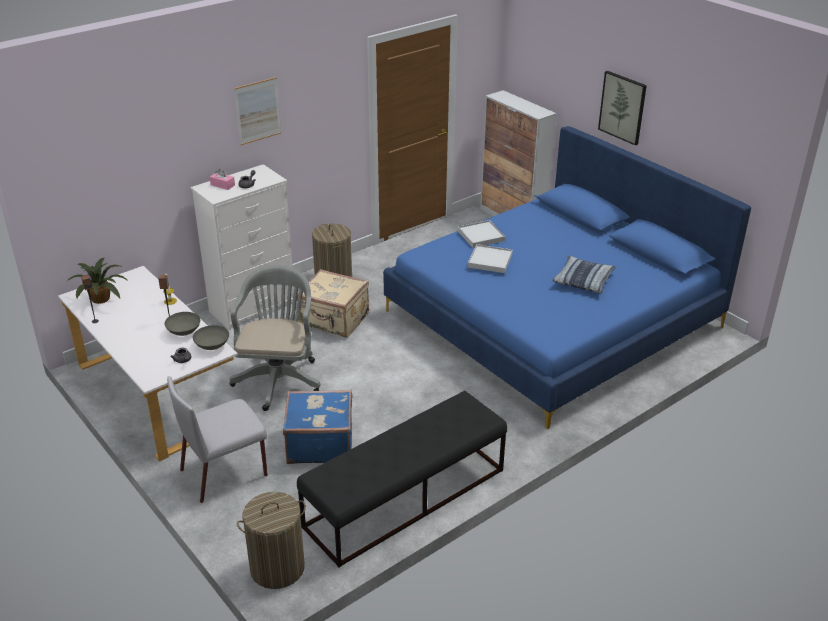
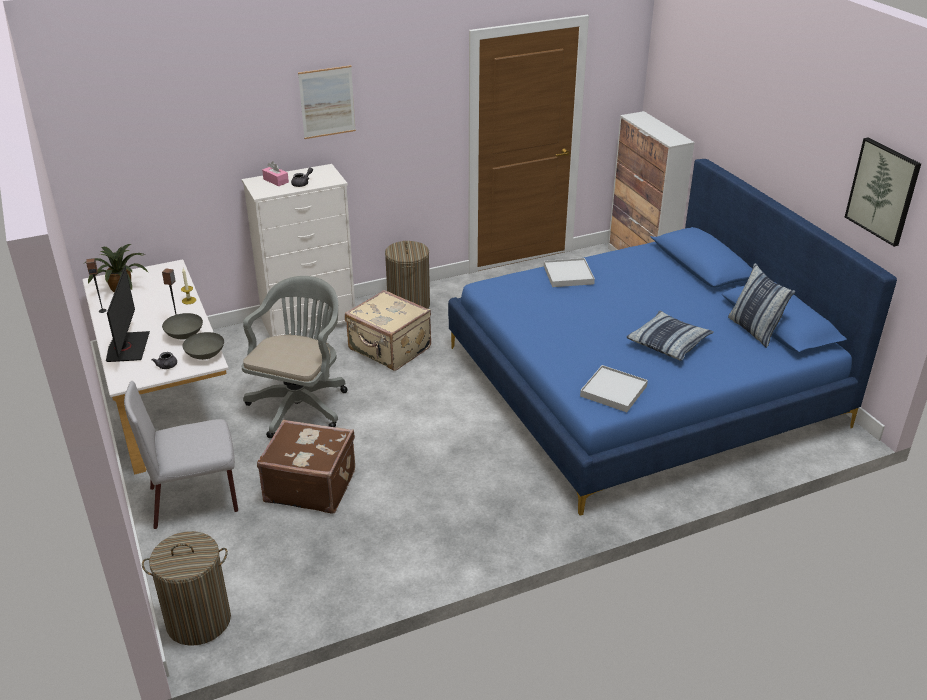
camera: 15 degrees right, 0 degrees up
(137, 349) = (127, 347): none -> monitor
(319, 443) = (310, 485): blue suitcase -> brown suitcase
(405, 498) = (376, 567): black bench -> none
(490, 260) = (564, 304): white tray -> white tray (613, 391)
(622, 107) = (765, 140): picture -> picture (883, 191)
(643, 261) = (754, 330): none -> pillow

